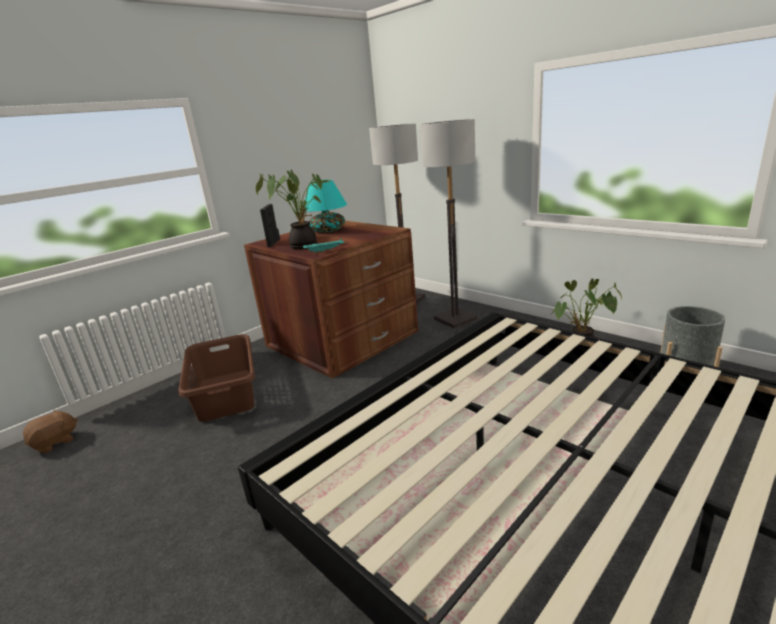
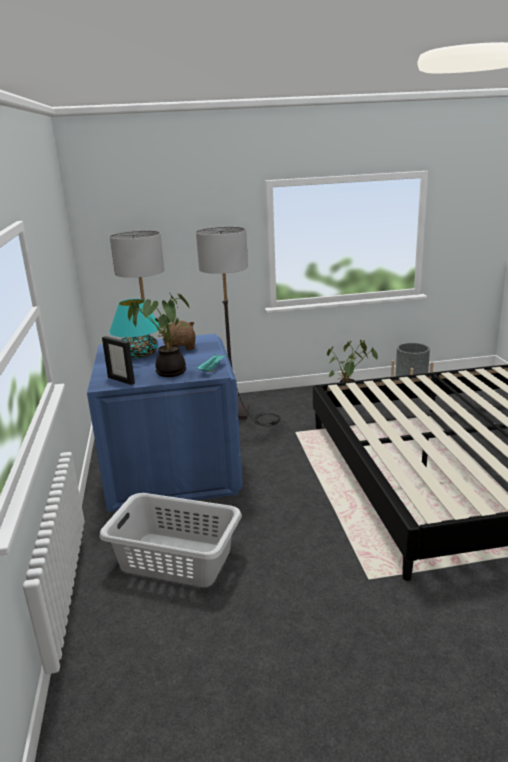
camera: 55 degrees left, 0 degrees up
(55, 442) = (94, 717): brown plush toy -> brown plush toy (182, 347)
(227, 394) = (175, 558): brown laundry basket -> grey laundry basket
(343, 339) = (173, 468): brown dresser -> blue dresser

